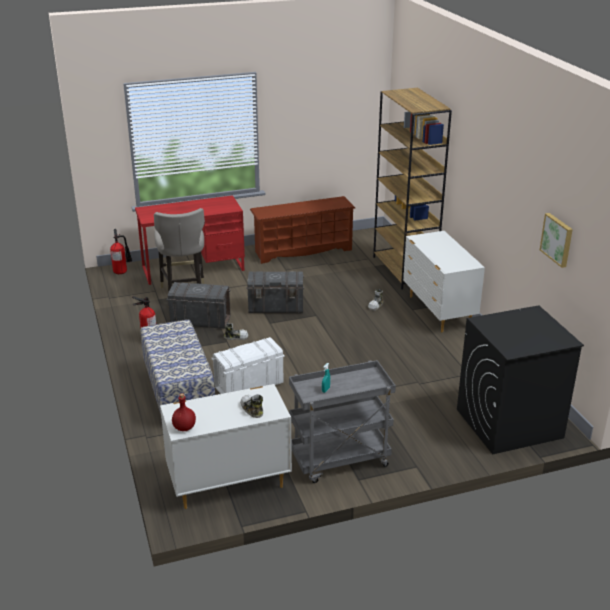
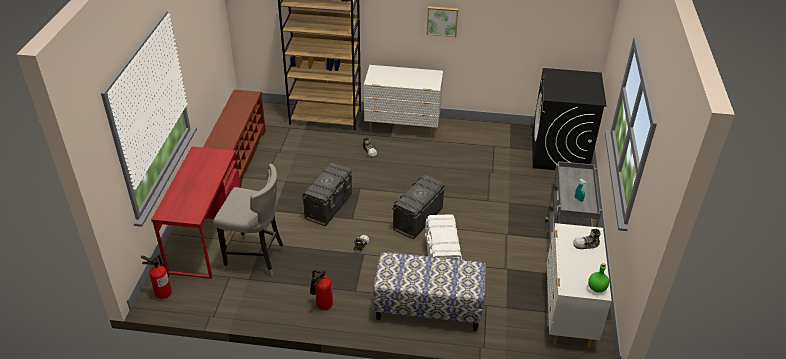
camera: 65 degrees left, 10 degrees up
(184, 427) = (596, 288): red bottle -> green bottle
(200, 320) = (314, 260): grey storage box -> grey storage box (417, 219)
(557, 239) = (537, 18): picture -> picture (442, 21)

